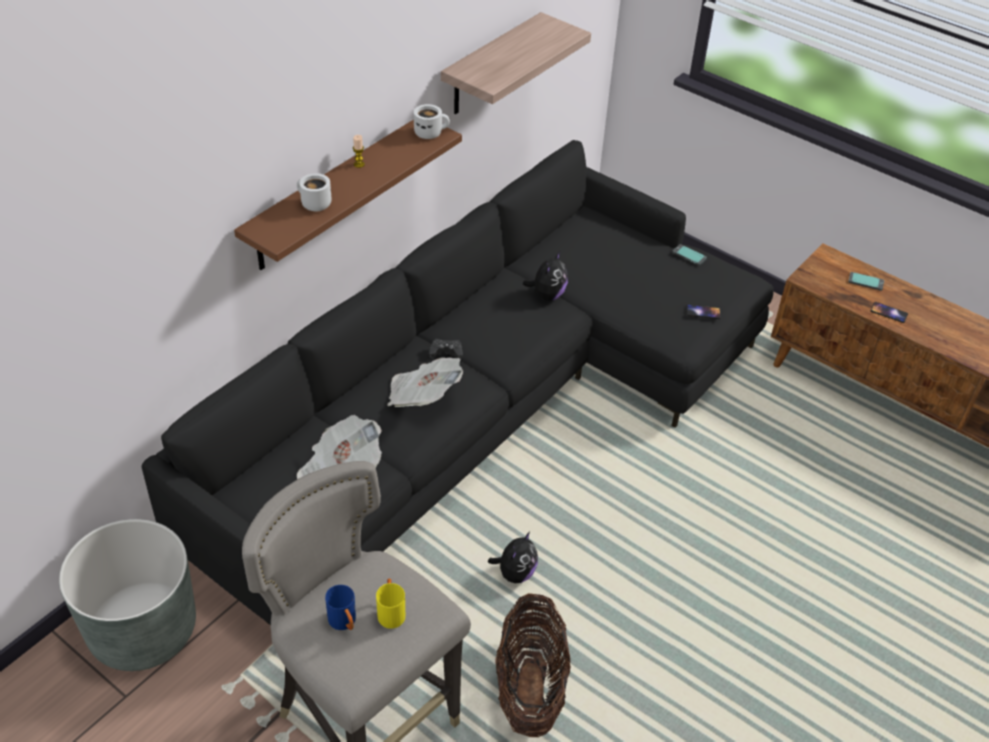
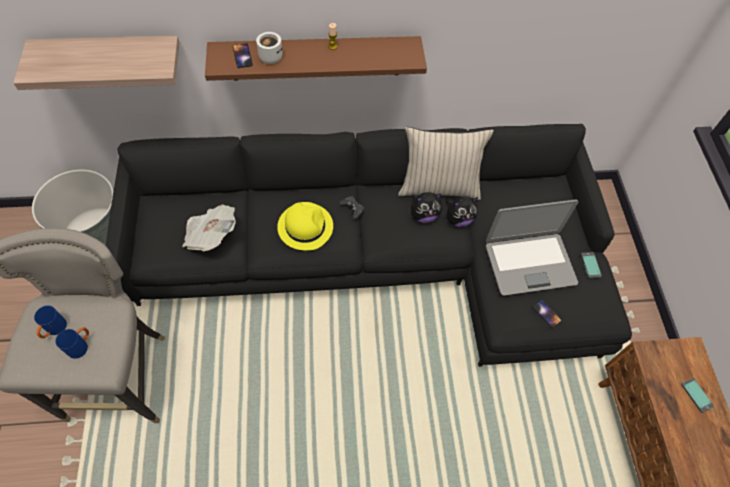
camera: 45 degrees right, 15 degrees up
(391, 612) = (81, 346): yellow mug -> blue mug
(423, 396) = (305, 226): newspaper -> yellow hat
(430, 132) = (407, 53): white mug -> none
(491, 65) = (515, 29): shelf -> shelf (111, 57)
(496, 282) = (438, 187): none -> beige pillow
(515, 573) = (282, 369): plush toy -> plush toy (423, 215)
(530, 688) = (211, 440): basket -> none
(645, 286) = (529, 263): none -> laptop
(889, 312) = (683, 435): phone -> phone (242, 56)

